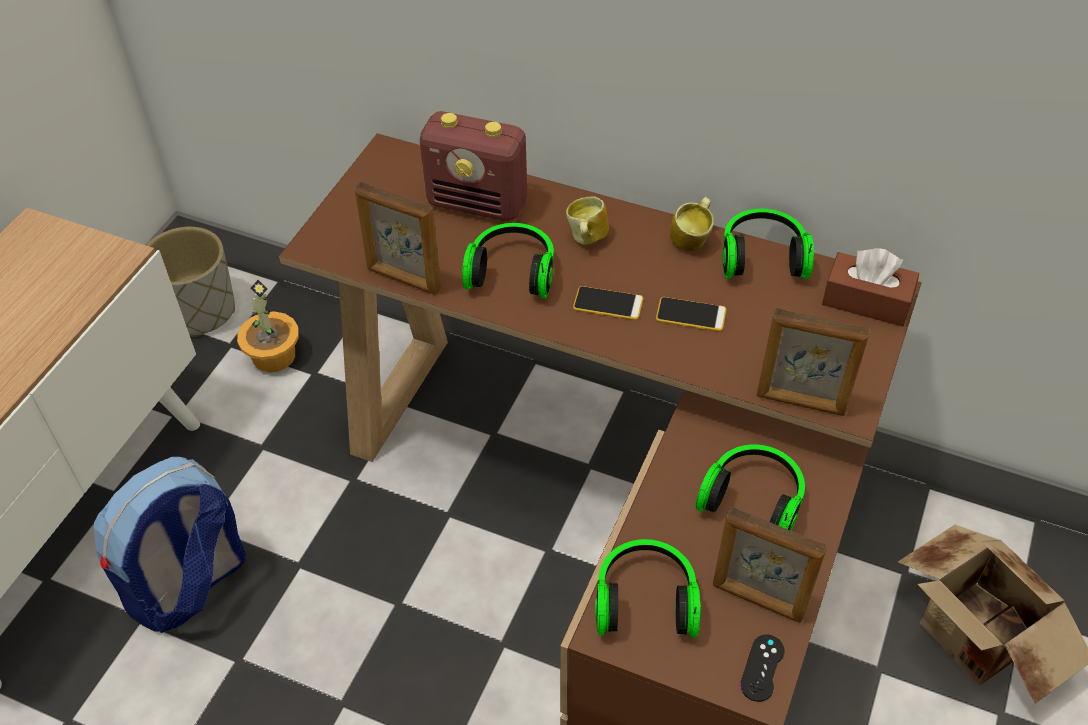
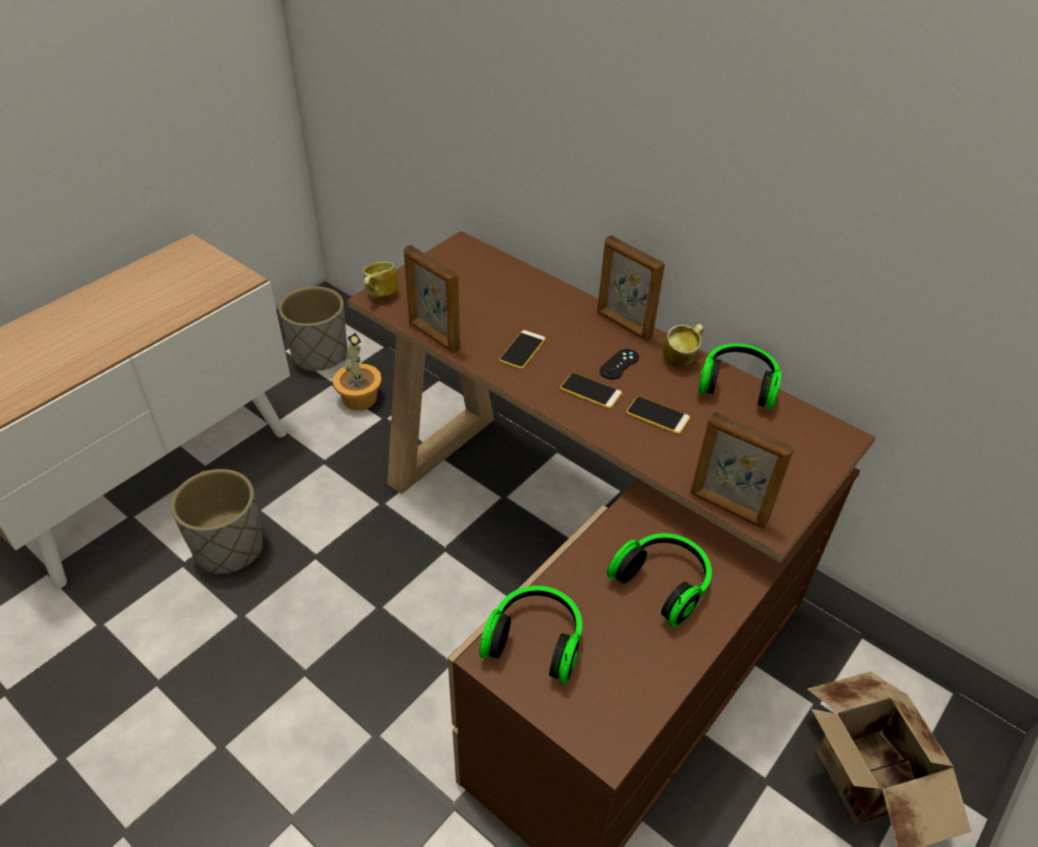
camera: 15 degrees right, 5 degrees down
(189, 585) = (229, 549): backpack -> grey planter
(478, 204) = (517, 295): radio -> none
(512, 272) = (522, 350): headphones -> phone
(586, 240) = (592, 340): mug -> mug (379, 296)
(758, 600) = (636, 669): picture frame -> picture frame (623, 325)
(762, 668) = (617, 729): black game controller -> black game controller (619, 364)
(866, 301) = (818, 440): brown tissue box -> none

